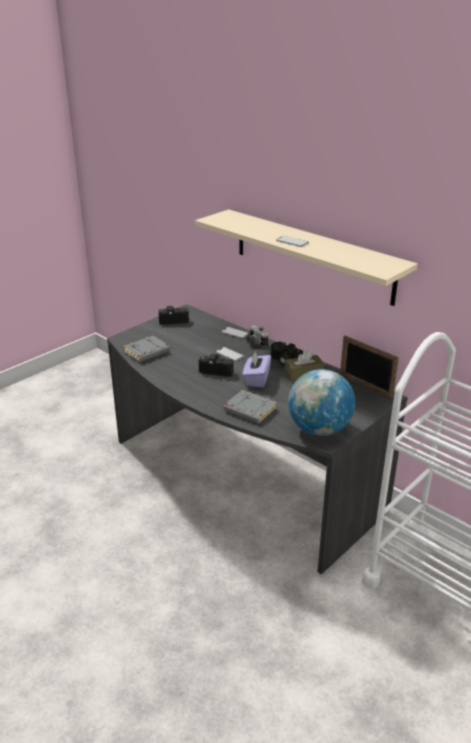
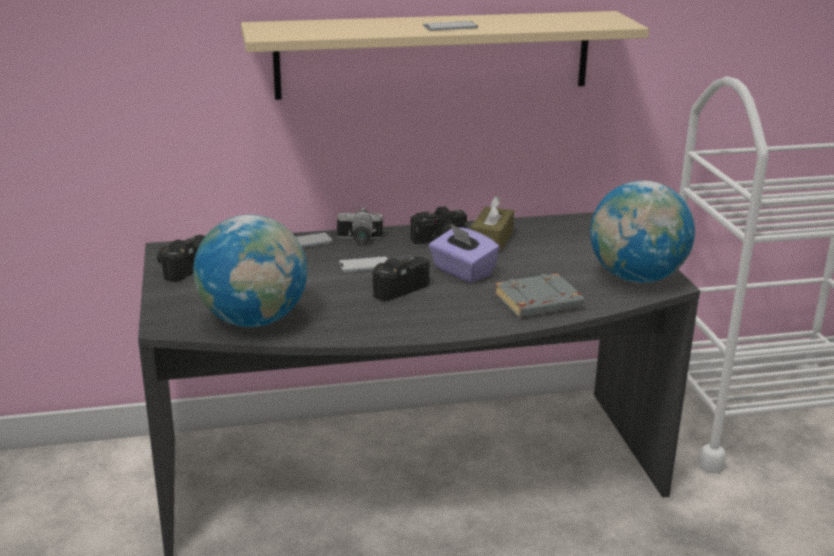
camera: 55 degrees left, 5 degrees down
(147, 352) = (254, 320): grey book -> globe
(365, 386) = (567, 220): picture frame -> none

